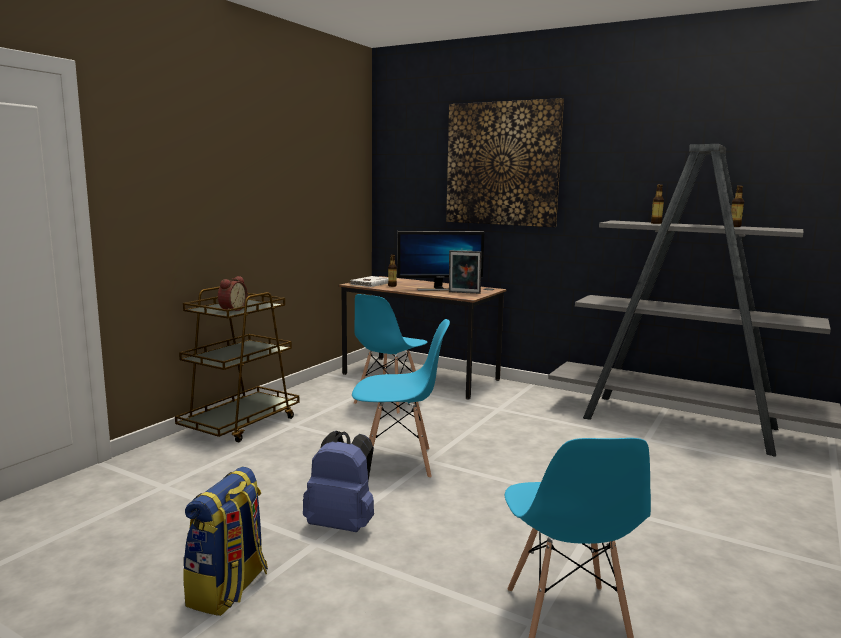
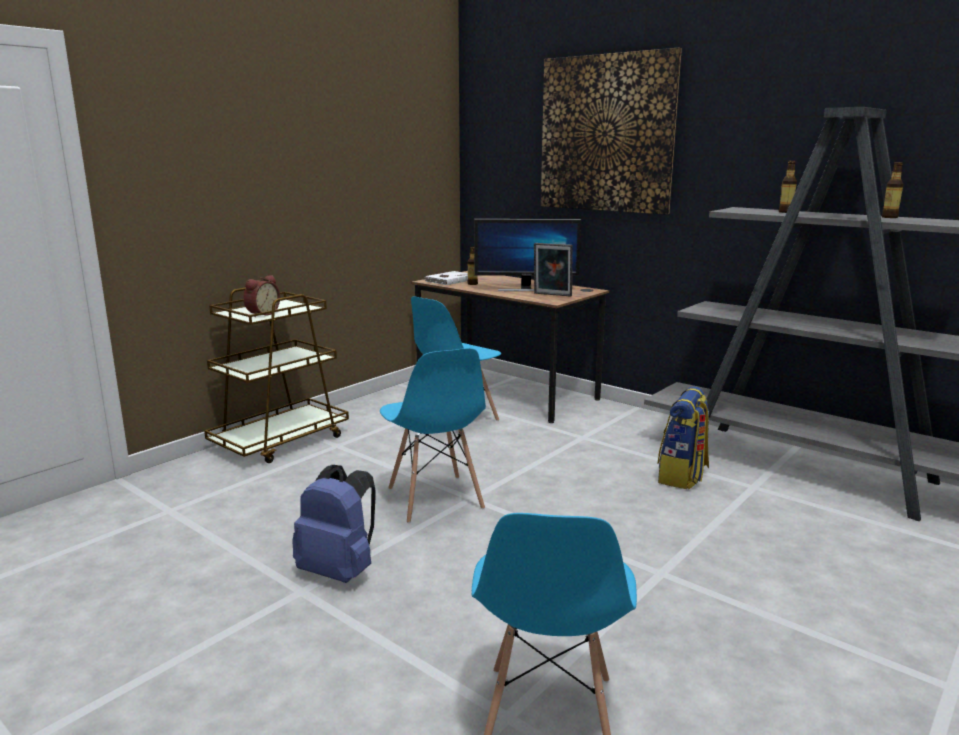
camera: 10 degrees right, 5 degrees up
(229, 590) = (186, 638): backpack -> backpack (682, 476)
(398, 463) = (434, 499): blue chair -> blue chair turned 60 degrees clockwise

